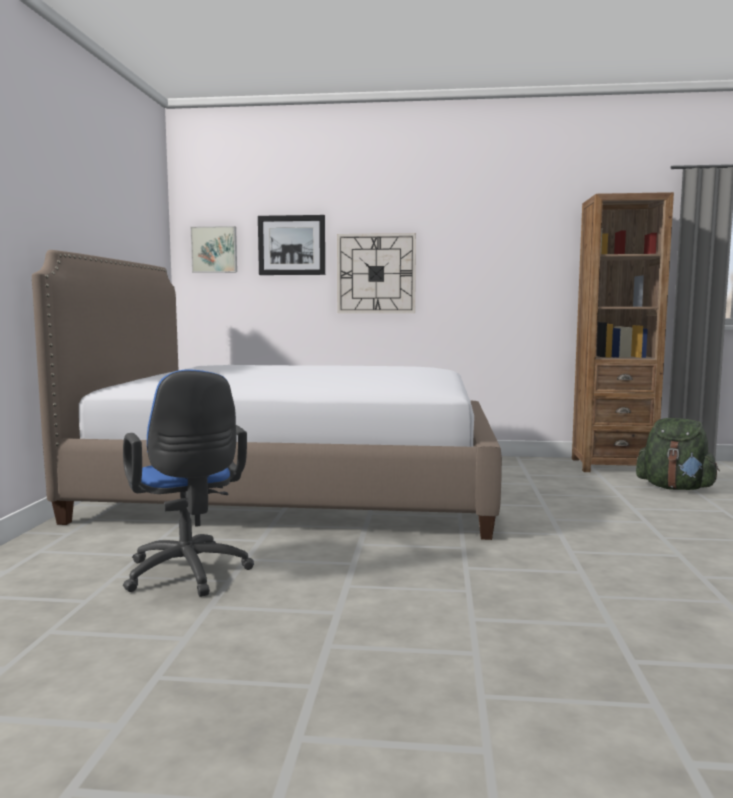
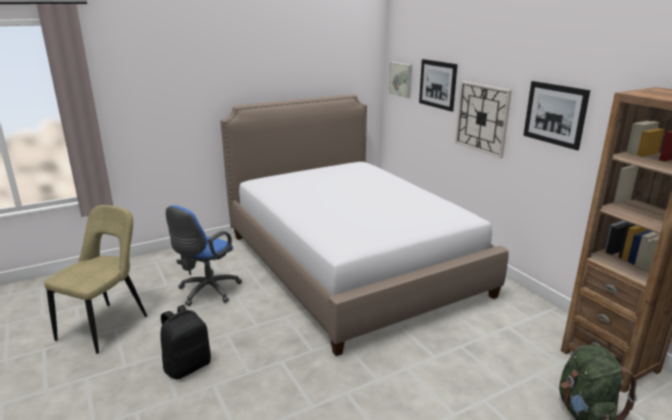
camera: 55 degrees right, 15 degrees up
(122, 685) = (106, 325): none -> beige chair
(395, 628) = (187, 366): none -> black backpack
(477, 249) = (555, 114): none -> picture

